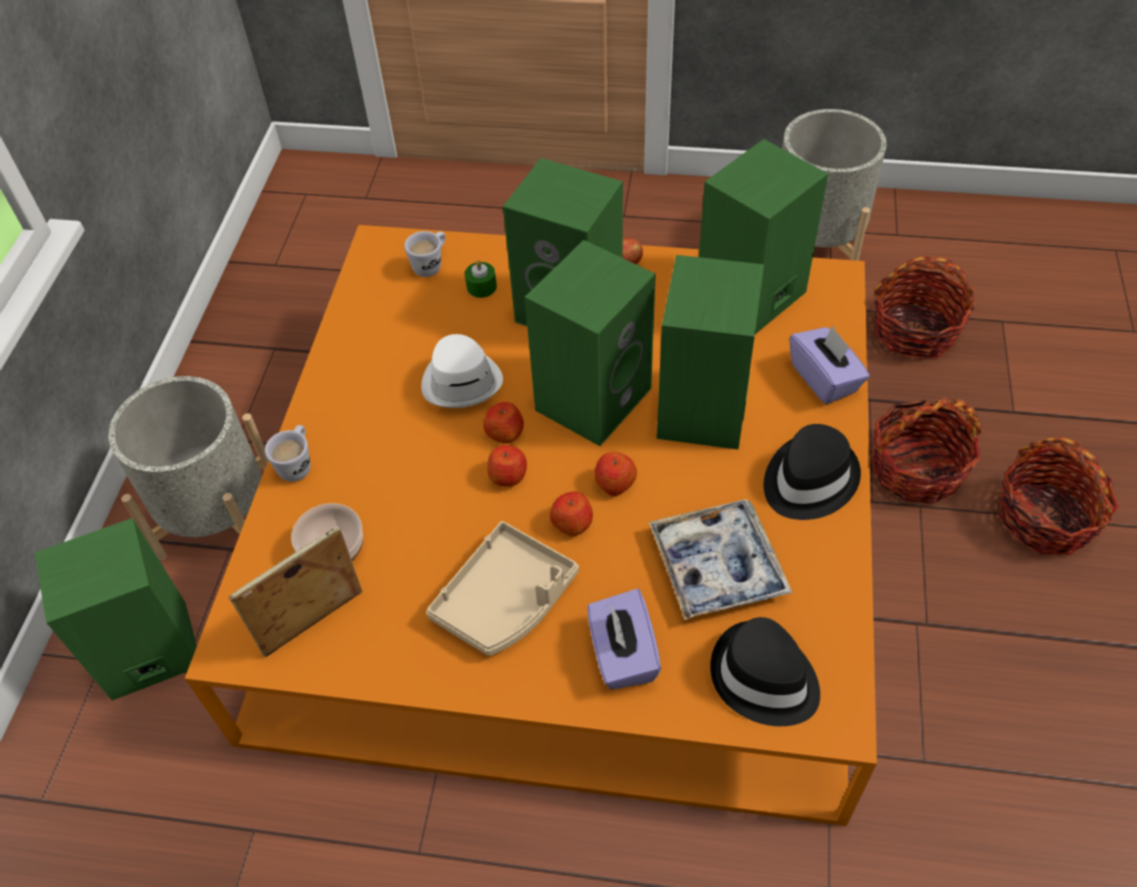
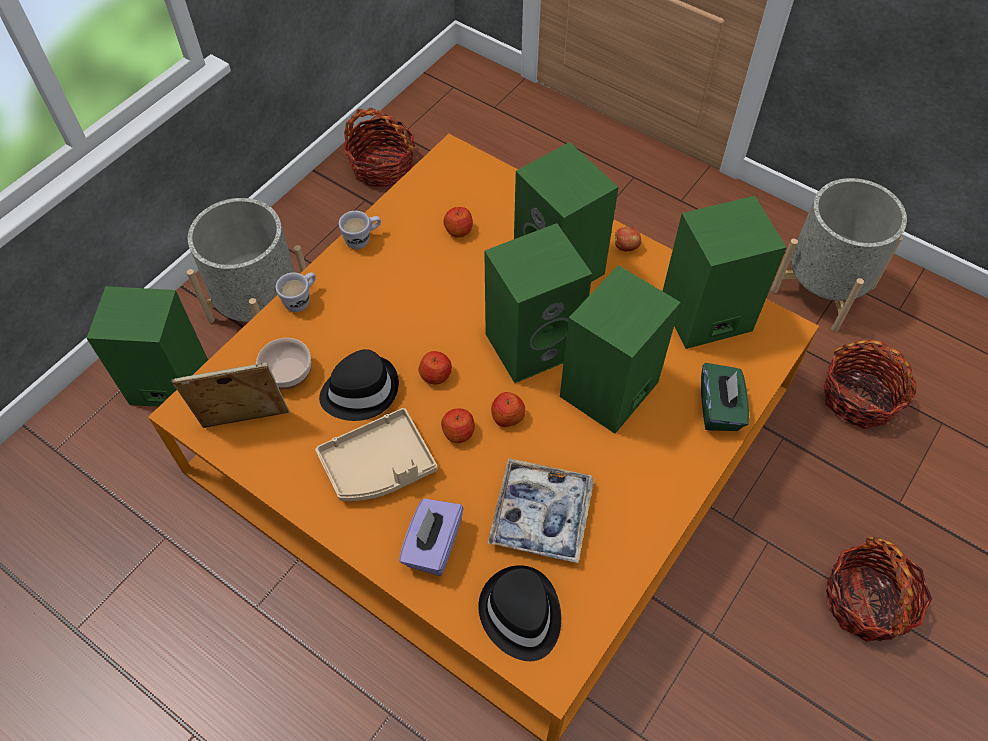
camera: 25 degrees right, 5 degrees up
(431, 265) = (481, 187): white mug -> white mug (363, 239)
(462, 381) = (448, 288): white hat -> none
(481, 287) = (506, 220): green candle -> none
(505, 433) = (453, 341): apple -> apple (458, 230)
(808, 480) = (652, 483): black hat -> black hat (360, 390)
(824, 379) = (719, 409): purple tissue box -> green tissue box
(916, 469) = (784, 511): basket -> basket (382, 166)

